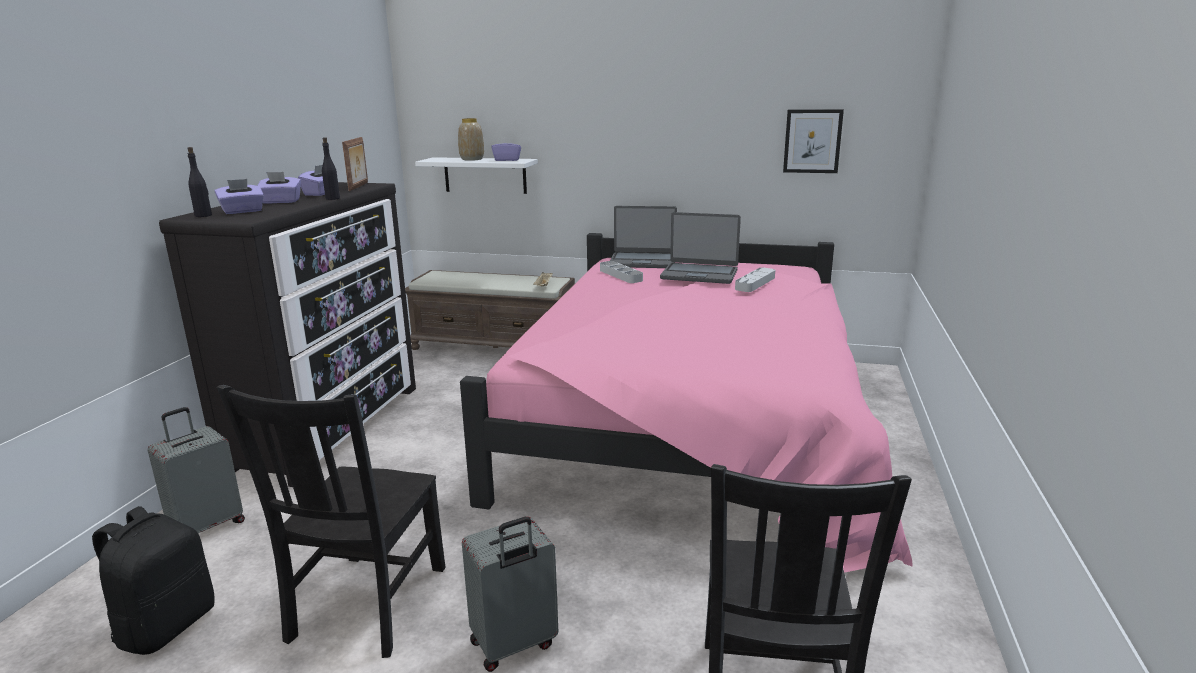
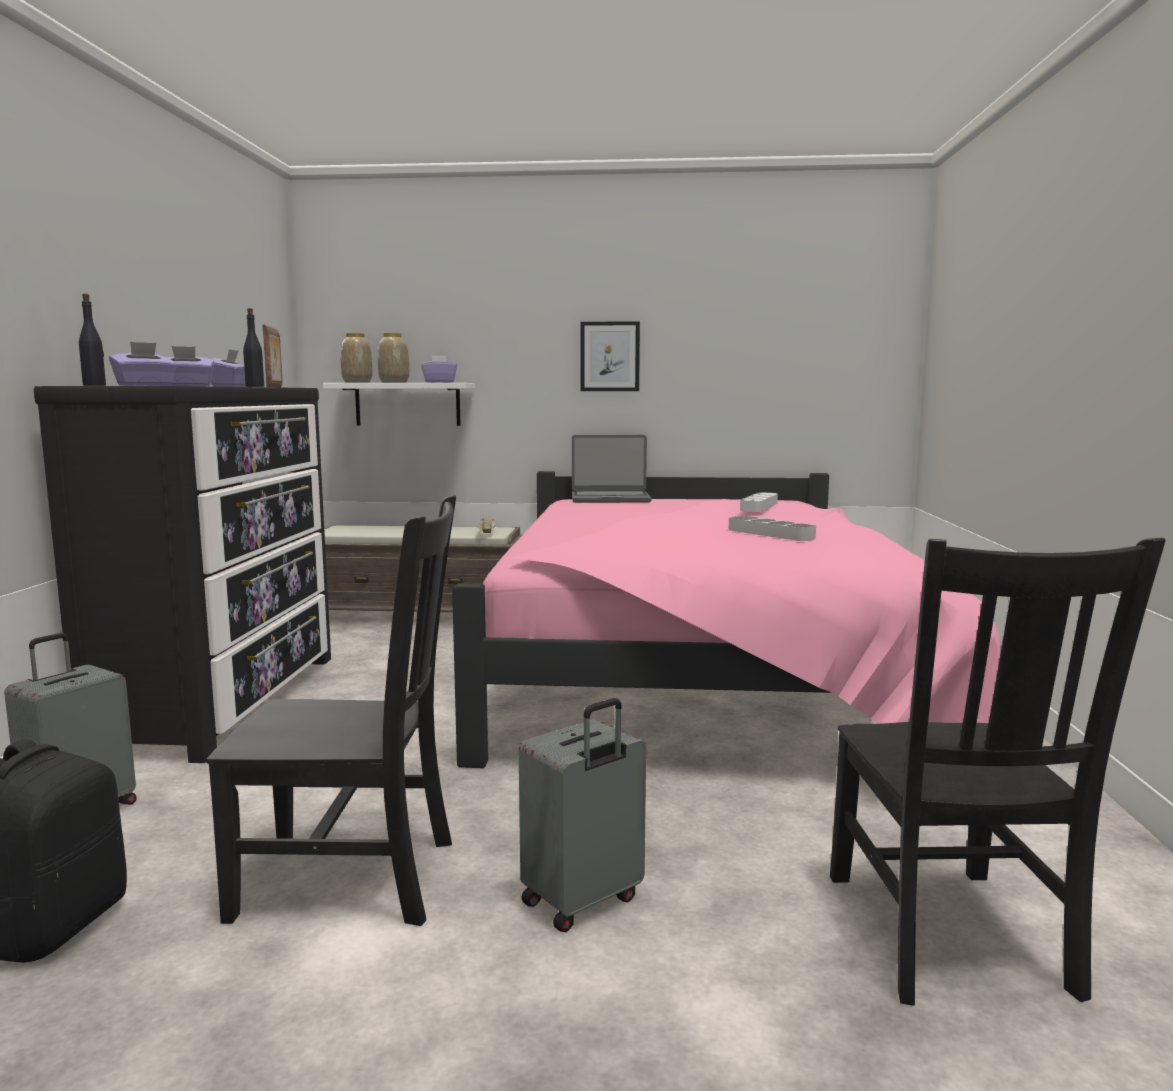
camera: 10 degrees left, 10 degrees down
(365, 606) = (354, 879): black chair -> black chair turned 90 degrees counterclockwise
(443, 159) = (357, 382): none -> vase
(620, 275) = (593, 507): grey tray -> grey tray (770, 534)
(699, 274) = (688, 502): laptop -> none
(812, 141) = (798, 358): picture -> picture (610, 356)

